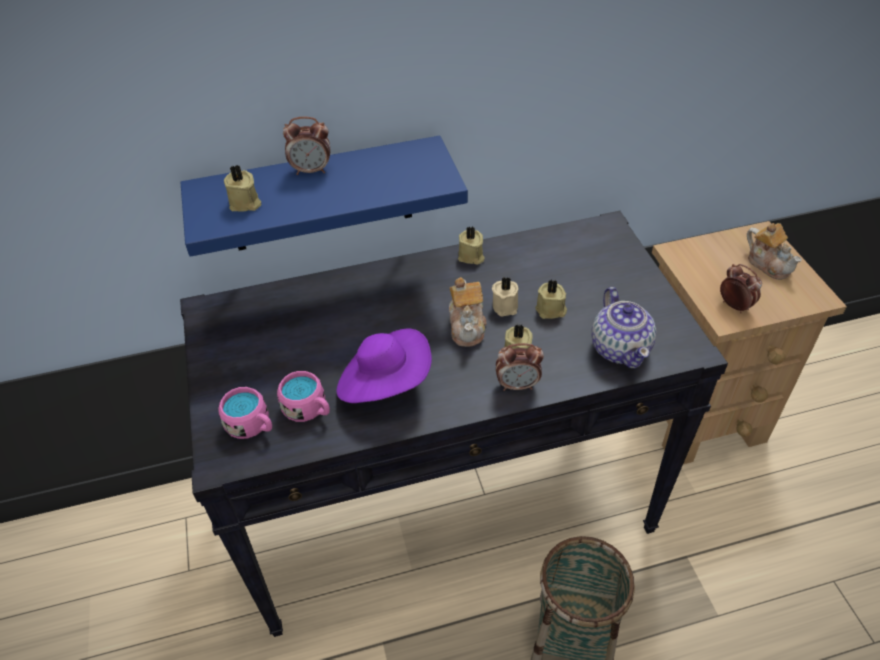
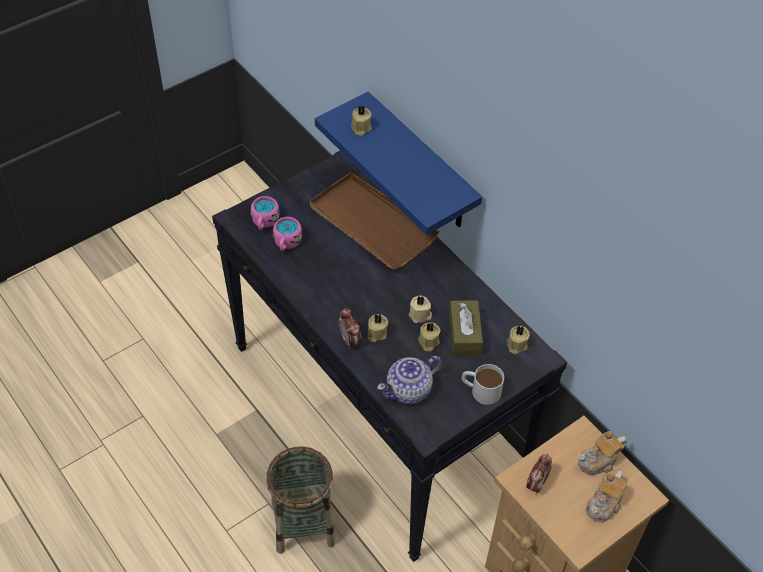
camera: 65 degrees right, 5 degrees up
(311, 170) = (408, 145): alarm clock -> none
(332, 310) = (371, 224): none -> brown tray
(385, 383) = (322, 272): purple hat -> none
(467, 326) = (390, 299): teapot -> teapot (598, 461)
(471, 257) = (461, 282): beige candle -> beige candle (516, 345)
(552, 276) = (464, 335): none -> brown tissue box
(639, 285) = (480, 390): none -> white mug

